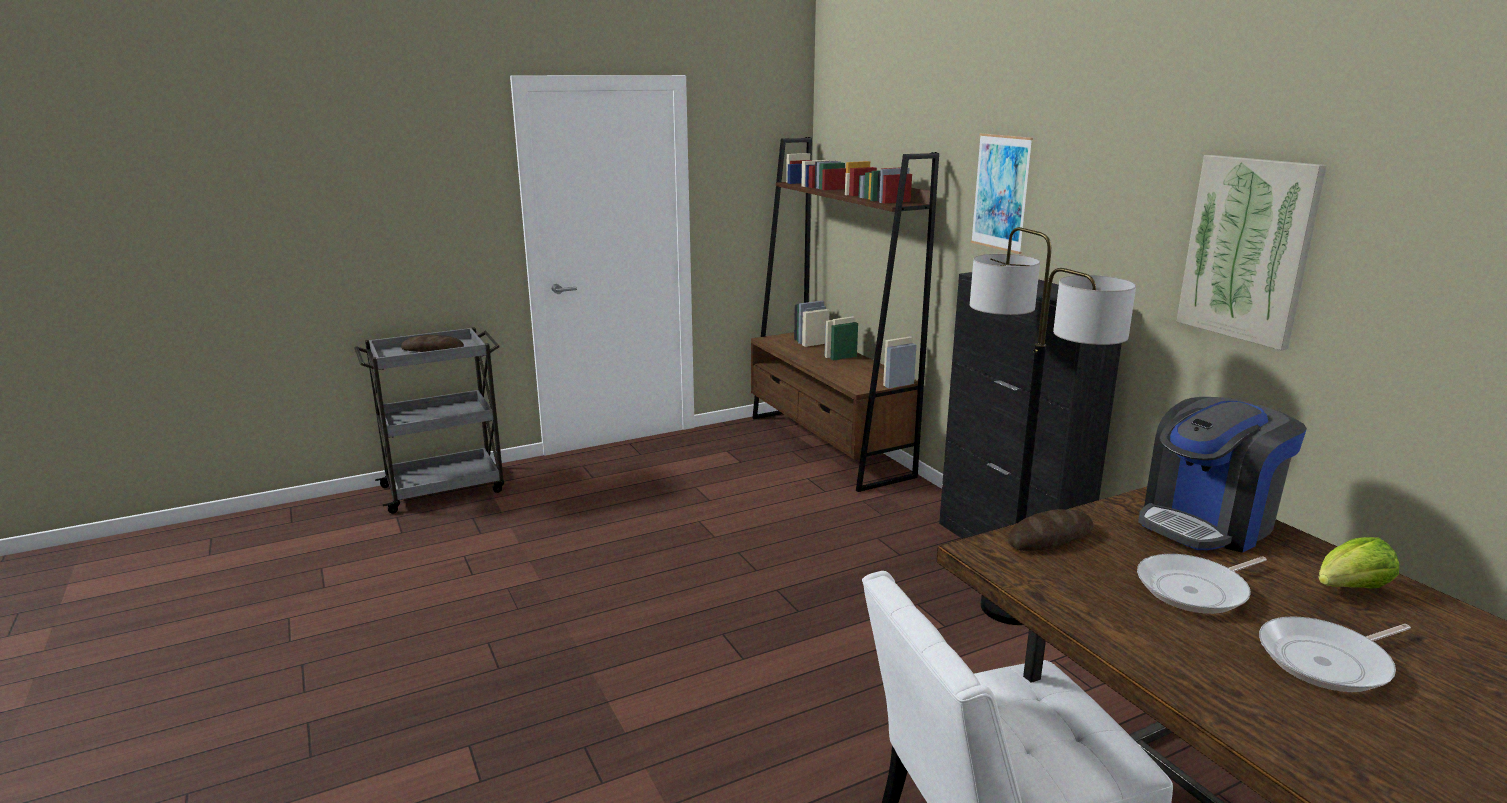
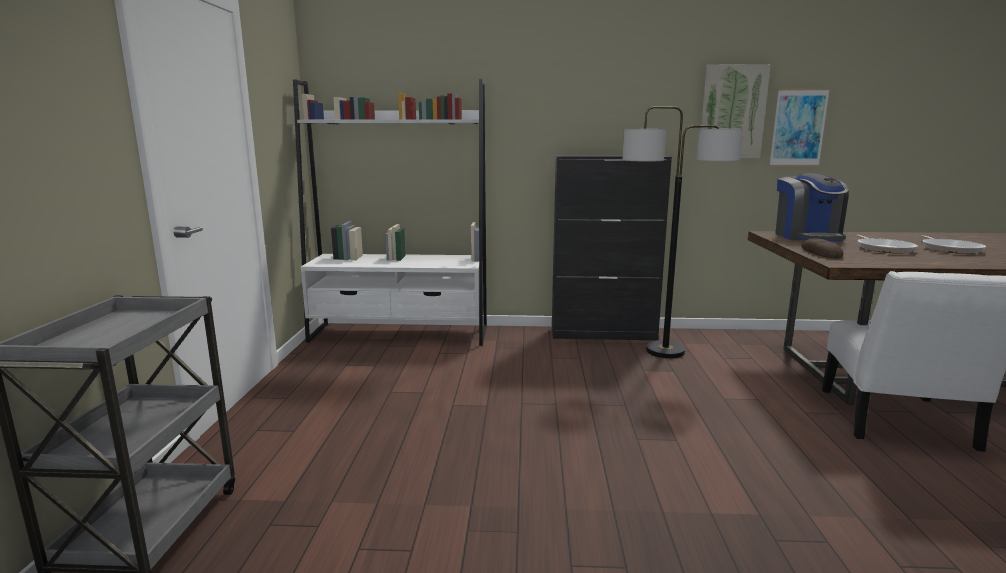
camera: 60 degrees left, 5 degrees down
(433, 349) = (113, 329): bread -> none
(828, 446) = (400, 334): brown bookcase -> white bookcase
(1001, 192) = (547, 104): picture -> picture (798, 128)
(1349, 590) = (880, 237): lettuce -> none

